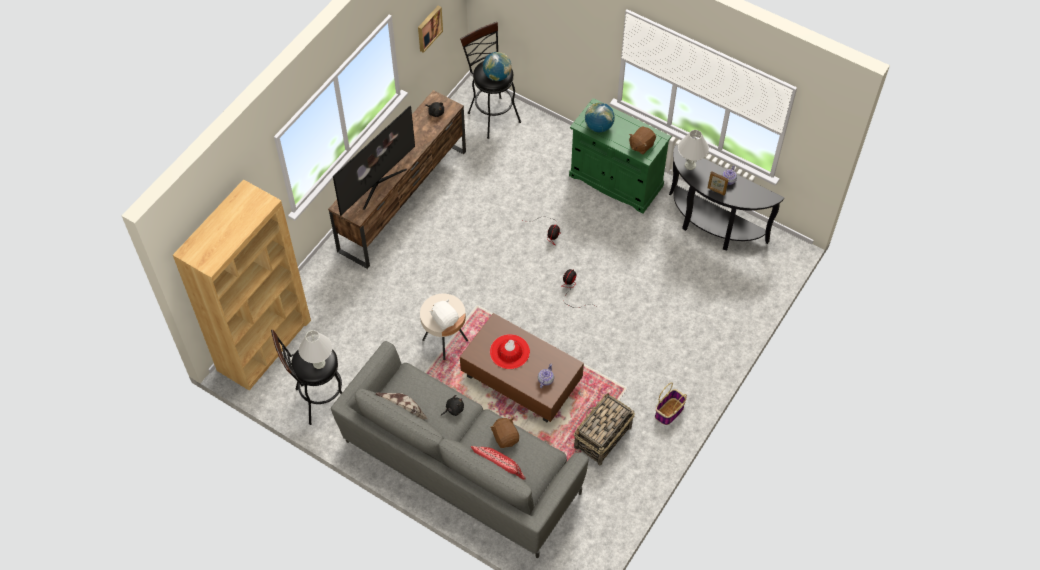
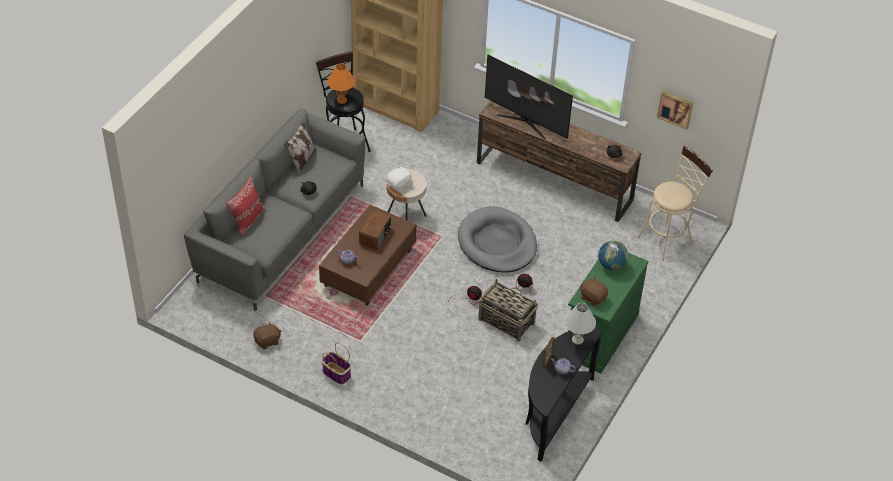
camera: 85 degrees right, 10 degrees down
(319, 363) = (342, 100): white table lamp -> orange table lamp
(490, 257) = (497, 243): none -> grey dog bed
(491, 114) = (668, 239): black stool -> beige stool
(497, 76) = (668, 196): globe -> none
(505, 437) = (281, 224): brown plush toy -> brown plush toy (267, 341)
(509, 352) = (375, 236): red hat -> radio
(602, 437) = (309, 324): basket -> basket (506, 321)

